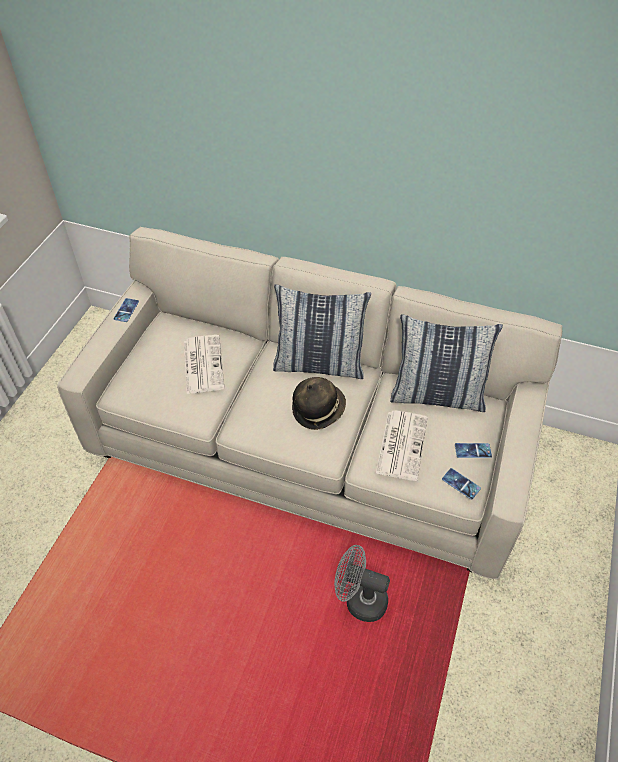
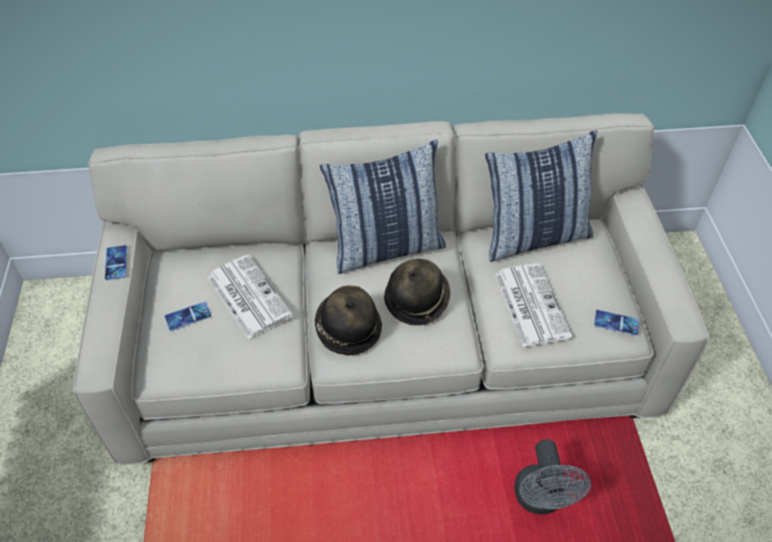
camera: 25 degrees left, 0 degrees up
(257, 411) = (347, 328): none -> hat
(359, 600) = (541, 500): grey fan -> grey fan turned 90 degrees counterclockwise
(473, 450) = (606, 282): phone -> phone (188, 316)

